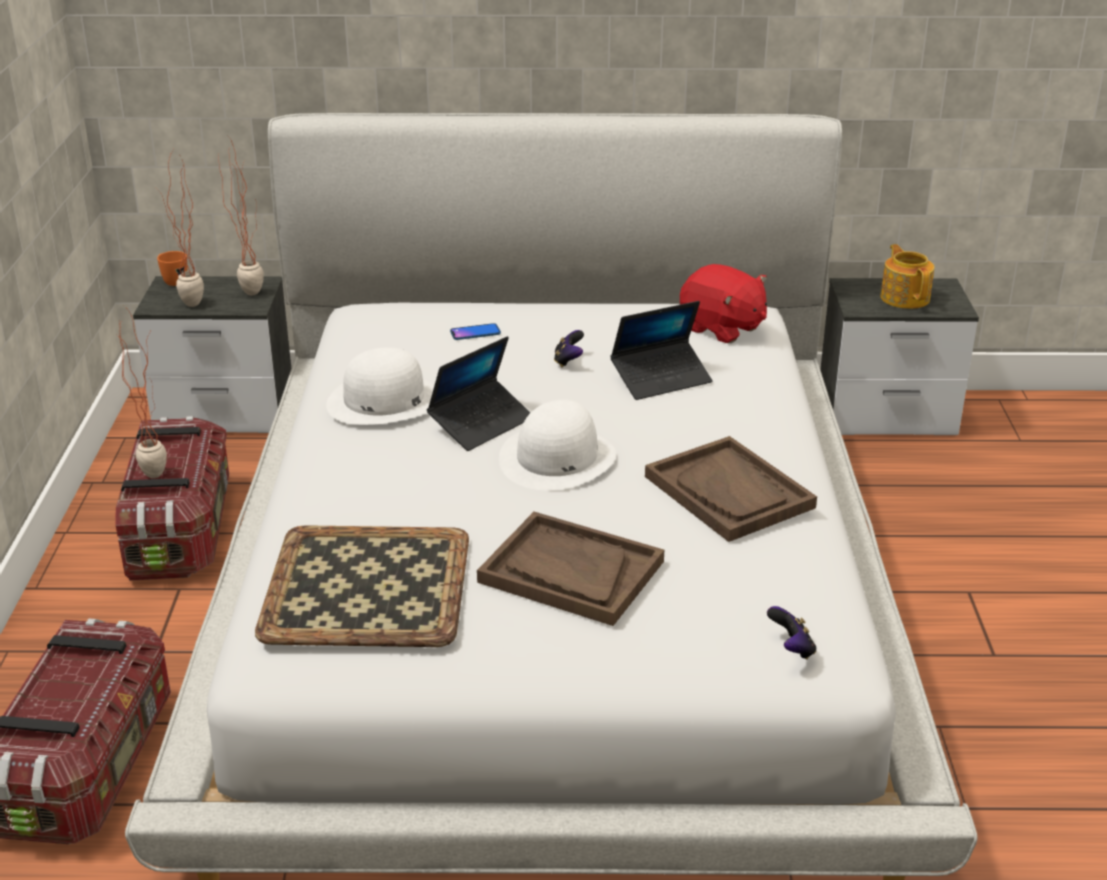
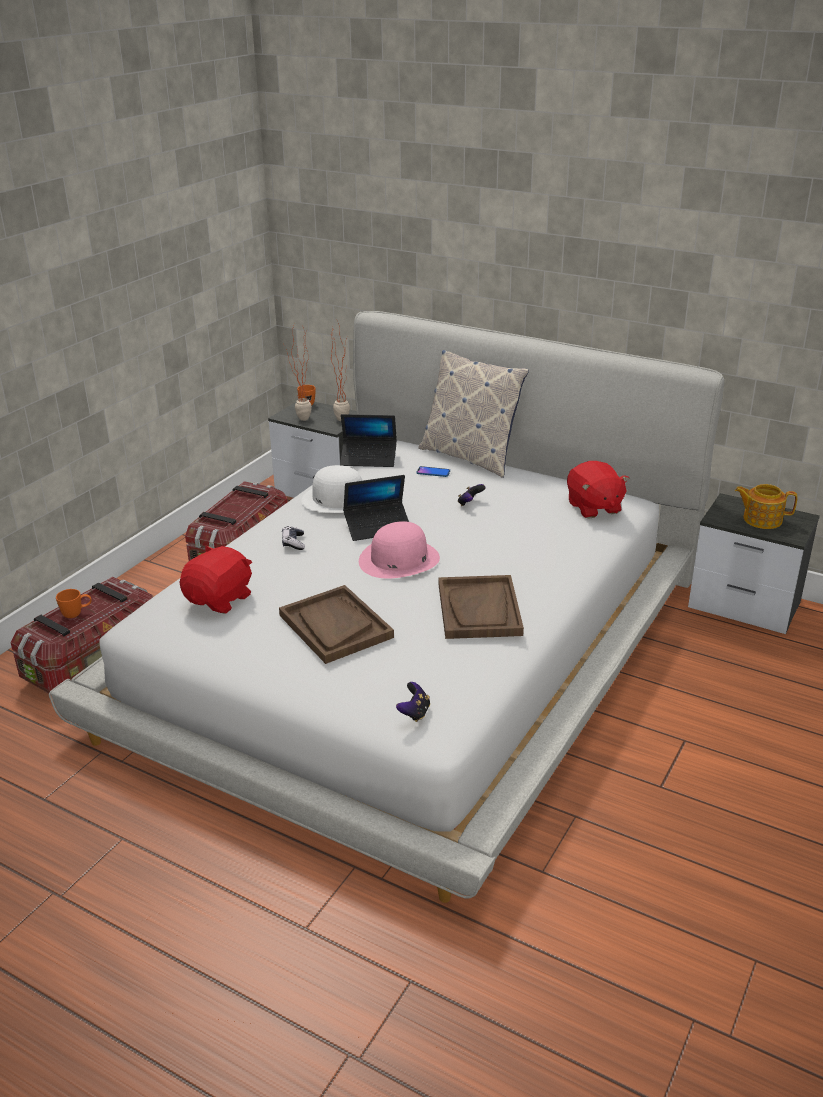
camera: 30 degrees right, 0 degrees up
(58, 696) = (77, 614): none -> orange mug
(155, 470) = (227, 511): potted plant -> none
(365, 587) = (220, 599): tray -> red plush toy
(385, 477) = (293, 543): none -> game controller
(499, 302) = (470, 457): none -> pillow
(557, 458) = (399, 559): white hat -> pink hat
(661, 379) = (515, 529): laptop -> laptop (369, 459)
(905, 297) = (761, 519): teapot -> teapot turned 90 degrees counterclockwise

